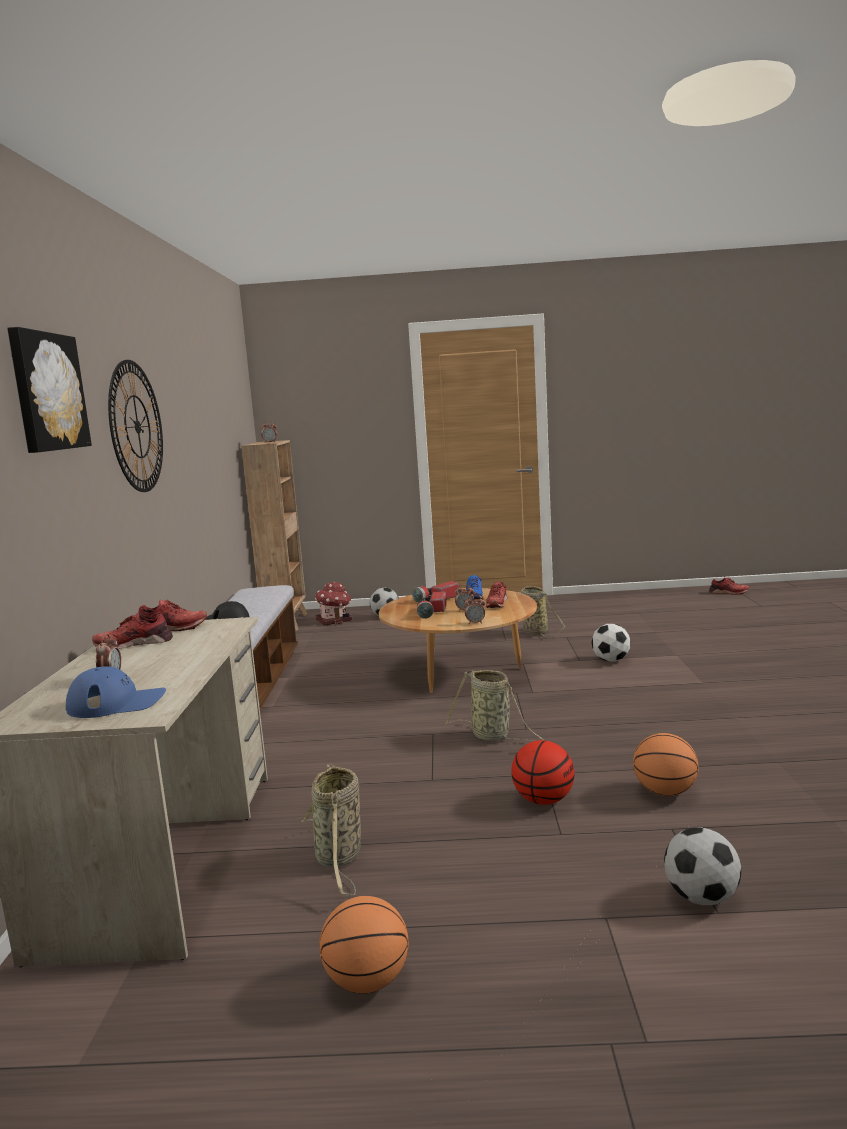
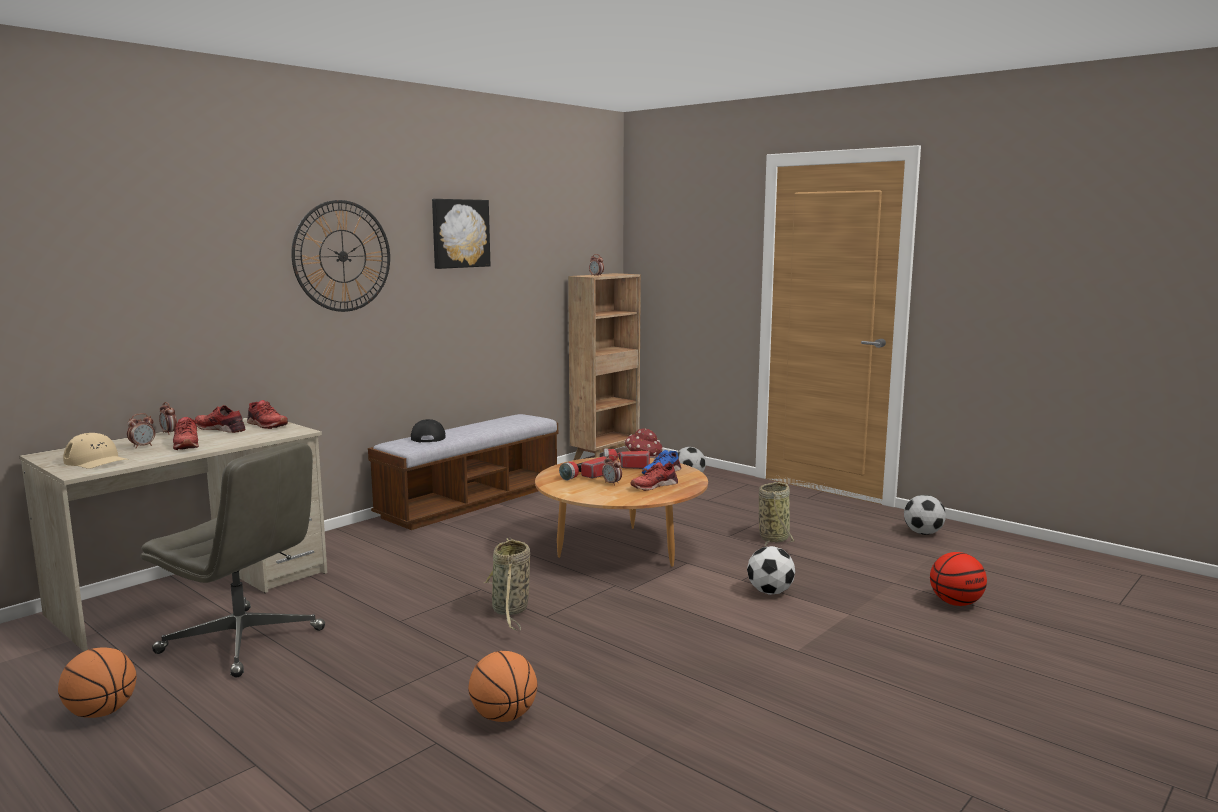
camera: 40 degrees right, 0 degrees up
(46, 392) = (194, 229): picture -> picture (459, 233)
(117, 703) = (96, 461): blue cap -> beige cap
(339, 859) = (243, 641): basket -> grey office chair
(475, 623) = (583, 497): alarm clock -> alarm clock (169, 433)
(543, 800) = (419, 673): basketball -> basketball (955, 603)
(701, 898) = (327, 795): football -> football (923, 533)
(728, 592) = (1121, 573): red shoe -> red shoe (186, 444)

